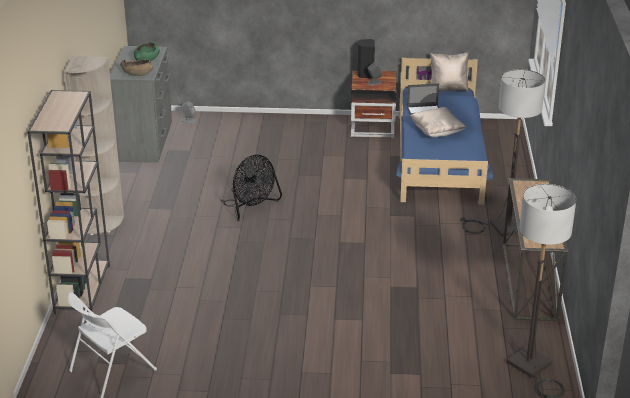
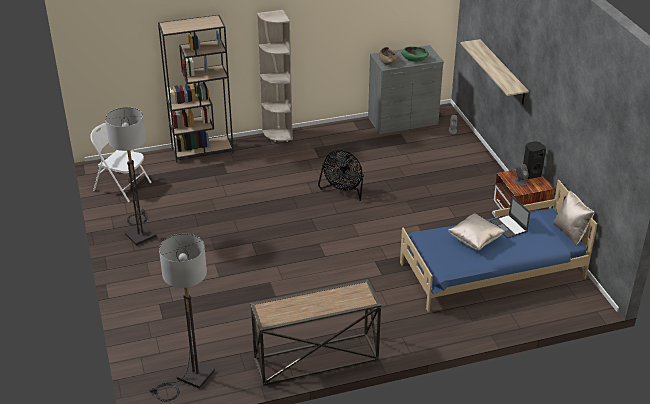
camera: 70 degrees right, 5 degrees up
(251, 13) = (502, 72): none -> shelf
(497, 227) = (392, 326): floor lamp -> floor lamp (140, 231)

